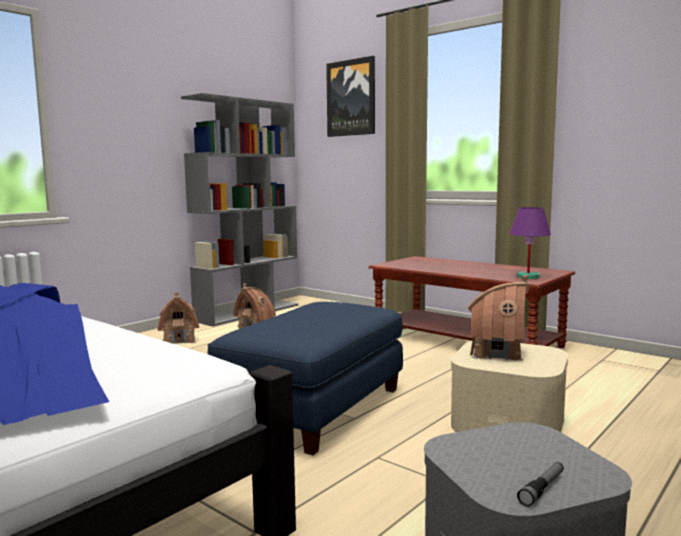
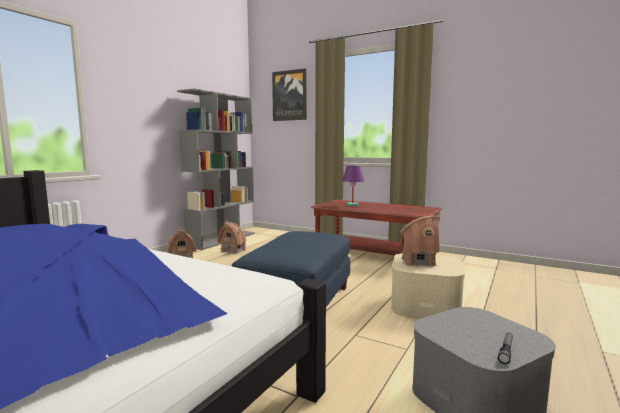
camera: 10 degrees left, 0 degrees up
(528, 277) = (418, 212): purple table lamp -> purple table lamp (352, 205)

